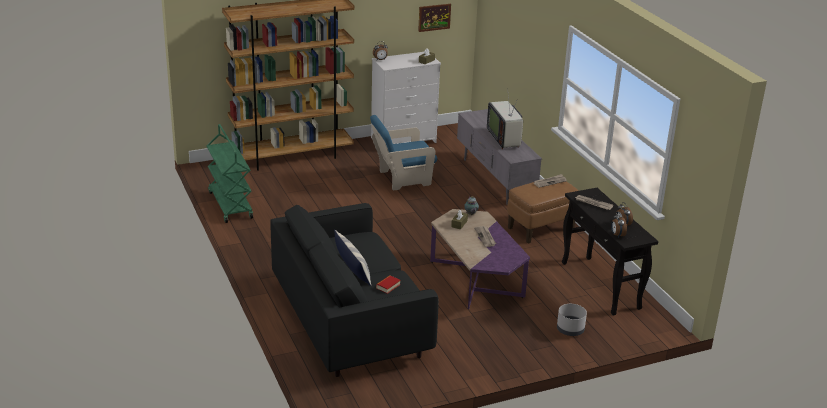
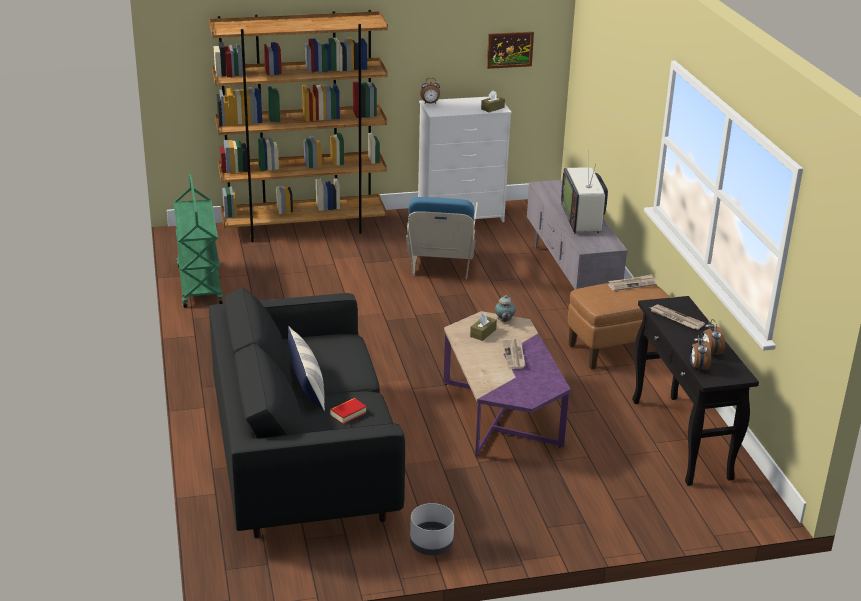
camera: 10 degrees right, 0 degrees up
(402, 179) = (441, 267): blue armchair -> blue armchair turned 75 degrees counterclockwise
(570, 330) = (617, 501): grey planter -> grey planter (431, 544)

